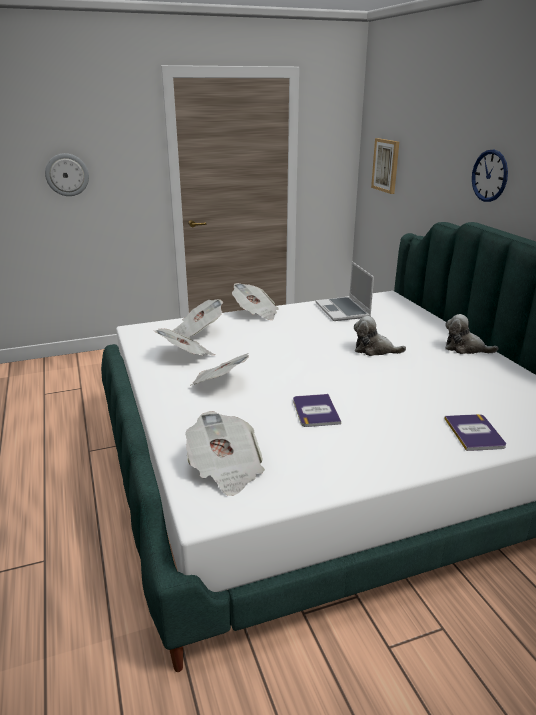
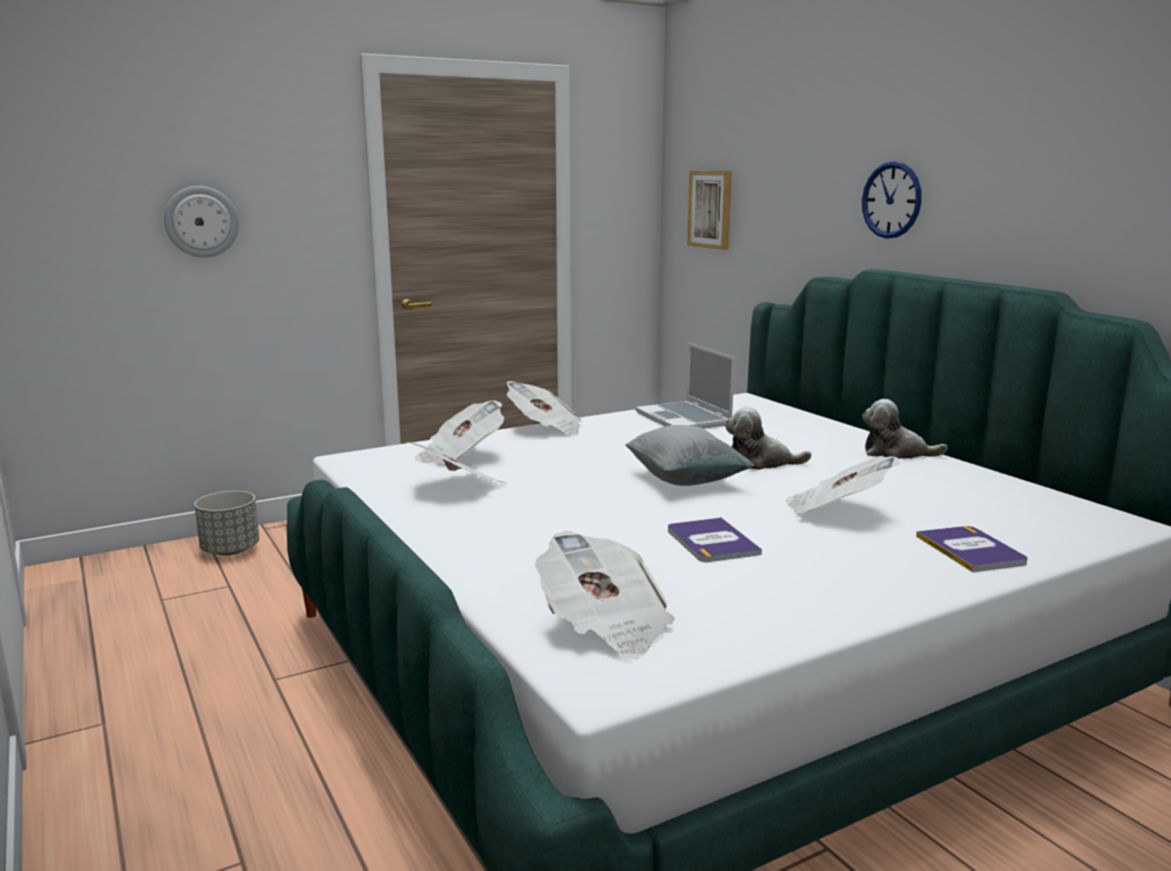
camera: 10 degrees left, 10 degrees down
(87, 364) = (230, 550): none -> grey planter
(219, 384) = (533, 518): newspaper -> newspaper (836, 511)
(321, 361) = (685, 480): none -> grey pillow

